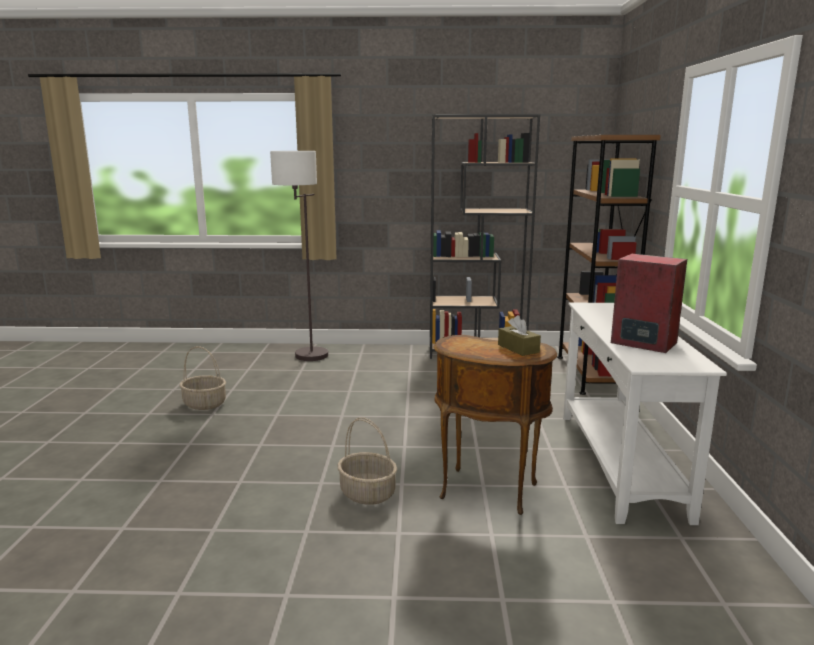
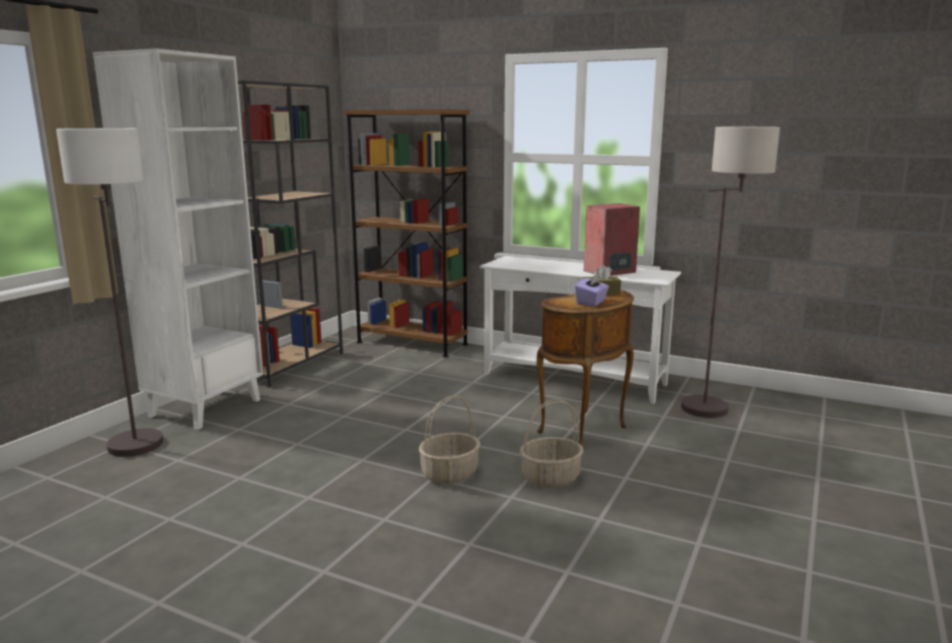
camera: 65 degrees left, 0 degrees up
(204, 404) = (194, 547): basket -> basket (449, 474)
(378, 353) = (205, 407): none -> white bookcase
(472, 349) = (591, 302): none -> purple tissue box
(671, 572) = (714, 406): none -> grey floor lamp

